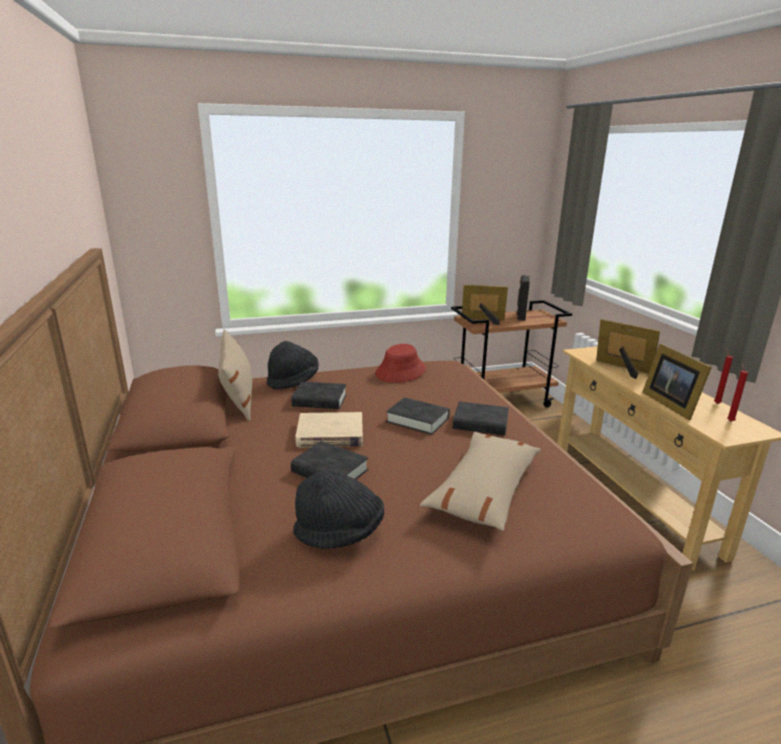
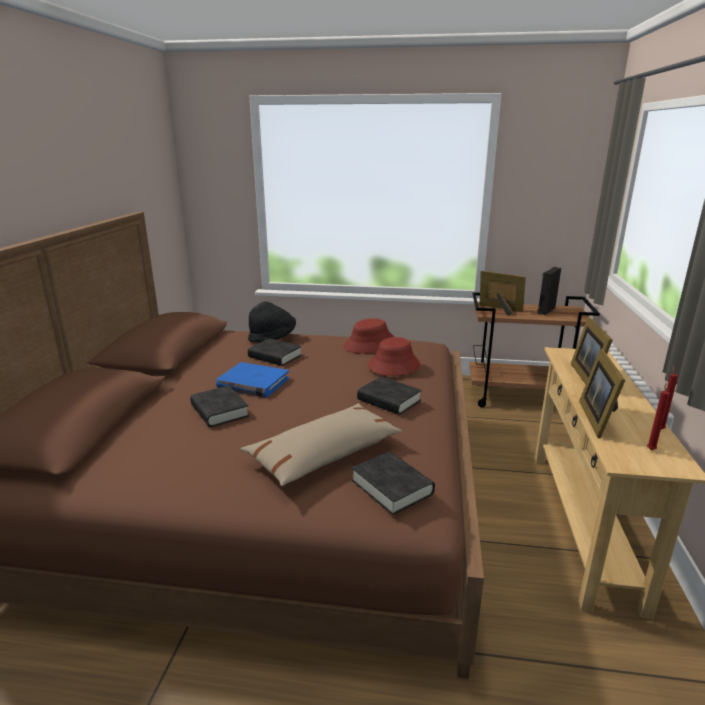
camera: 25 degrees right, 0 degrees up
(238, 396) = (219, 343): beige pillow -> none
(330, 434) = (253, 383): beige book -> blue book
(340, 533) = (175, 456): black hat -> none
(417, 420) = (336, 386): black book -> black book (392, 487)
(446, 389) = (393, 365): none -> red hat
(623, 369) = (588, 376): picture frame -> picture frame turned 150 degrees counterclockwise

